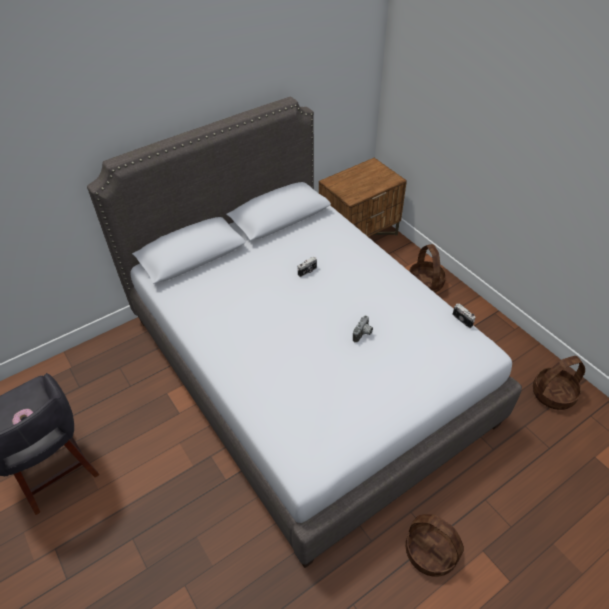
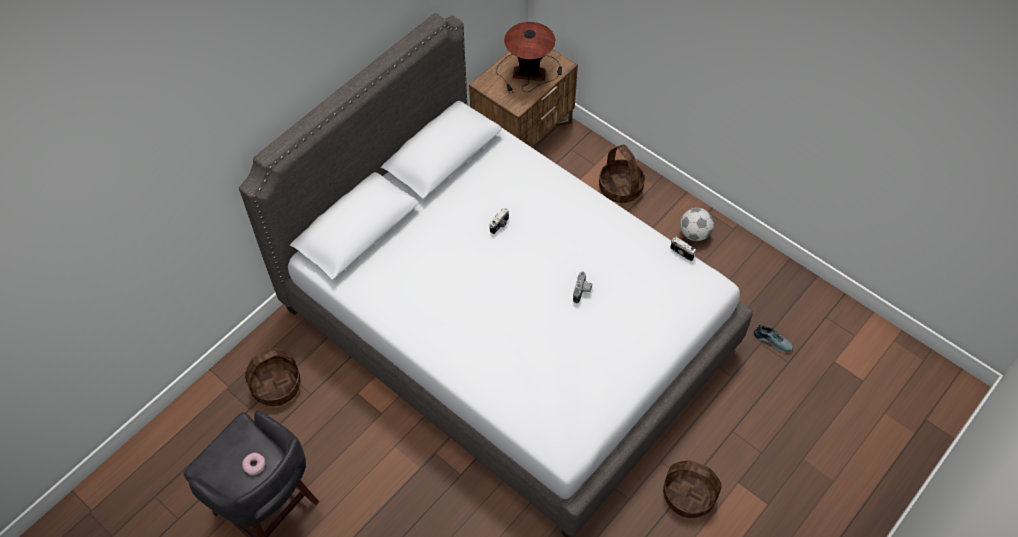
camera: 15 degrees left, 10 degrees up
(366, 180) = (528, 73): none -> table lamp
(480, 326) = (694, 233): none -> football
(537, 425) = (773, 340): none -> shoe
(553, 394) = (785, 300): basket -> basket (276, 386)

